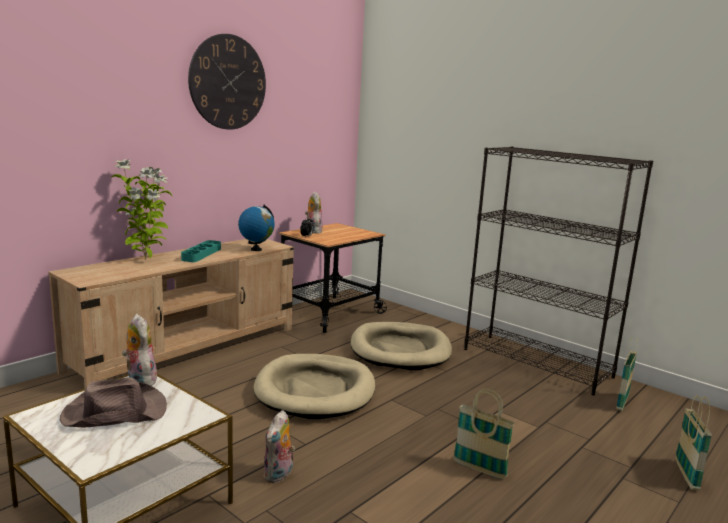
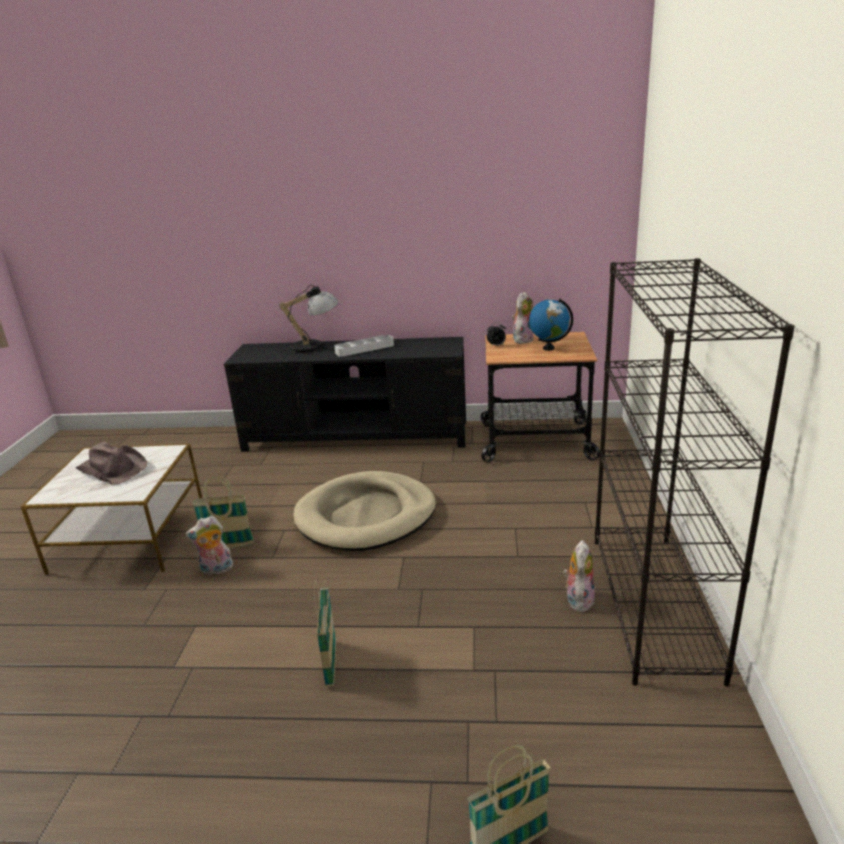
camera: 55 degrees right, 10 degrees up
(139, 380) = (167, 451): plush toy -> plush toy (578, 599)
(146, 260) = (315, 346): potted plant -> table lamp
(188, 349) = (357, 436): beige tv stand -> black tv stand
(201, 254) = (364, 349): turquoise tray -> grey tray
(228, 82) = (414, 163): wall clock -> none
(256, 249) = (418, 353): globe -> globe (548, 348)
(400, 350) = (520, 511): beige dog bed -> none
(622, 402) = (652, 719): basket -> basket (228, 546)

